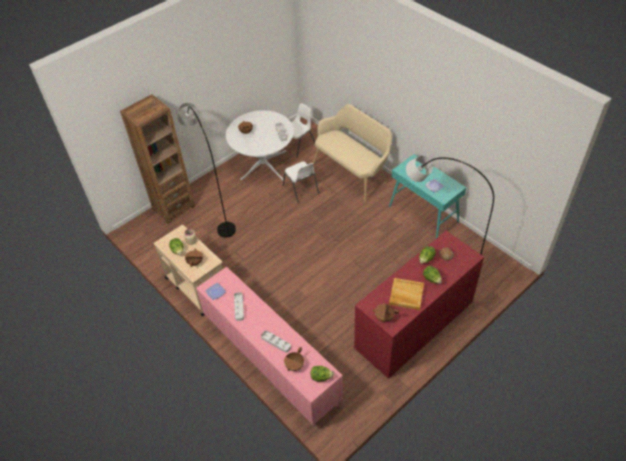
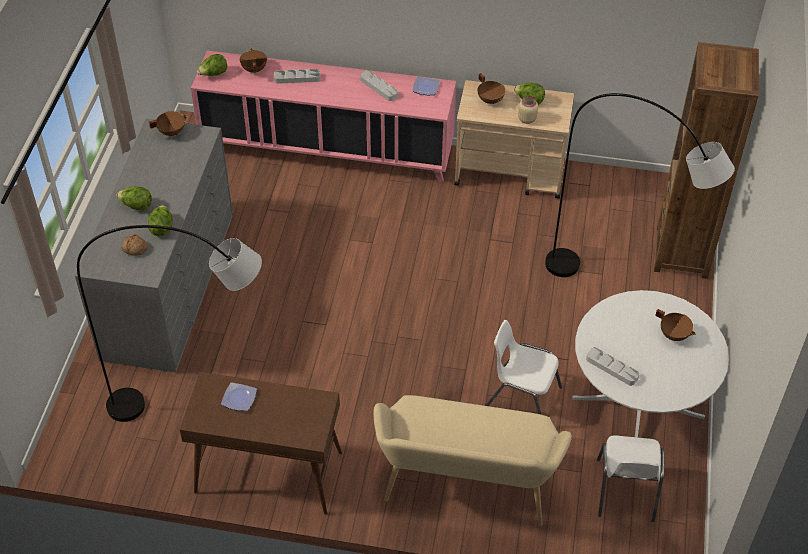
camera: 140 degrees right, 0 degrees up
(406, 295) = (160, 170): beige tray -> none
(414, 324) = (169, 284): red dresser -> grey dresser
(423, 215) = (268, 473): turquoise console table -> brown console table

